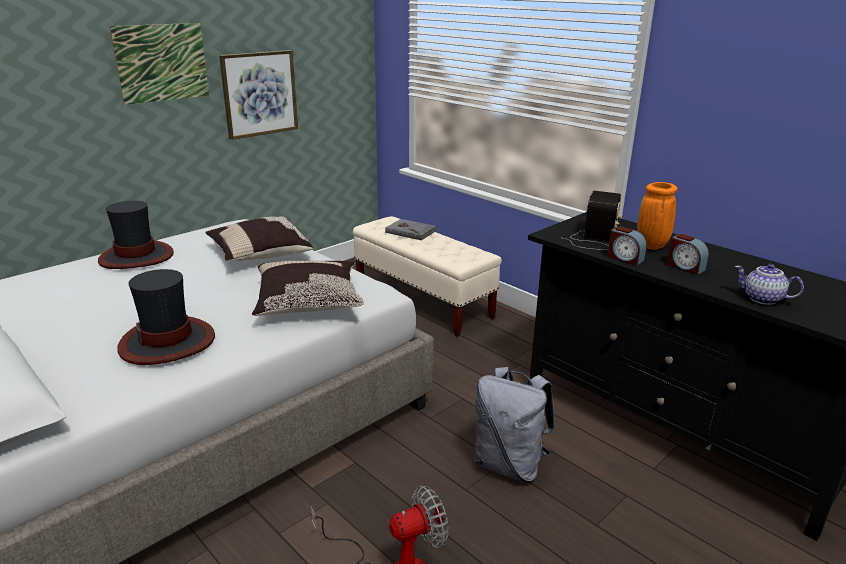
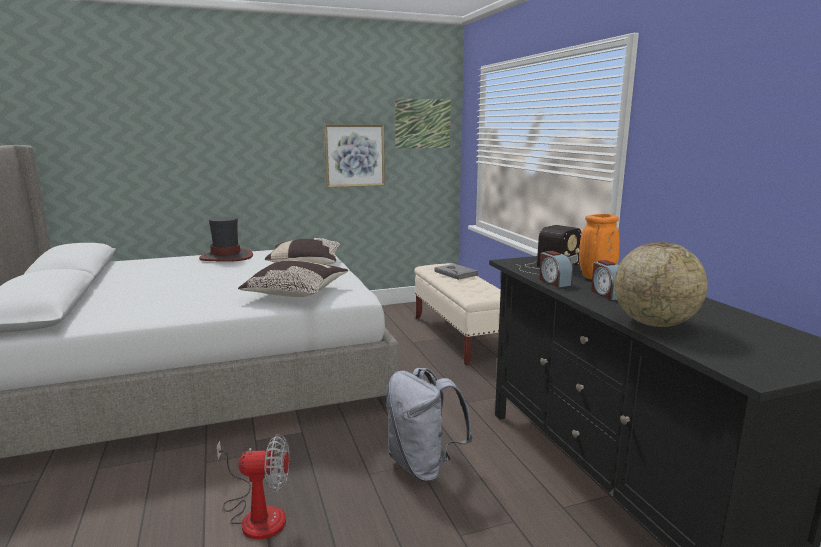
camera: 25 degrees right, 10 degrees down
(162, 63) = (279, 127): picture -> picture (422, 123)
(168, 342) = (179, 299): hat -> none
(762, 299) = (654, 324): teapot -> globe

